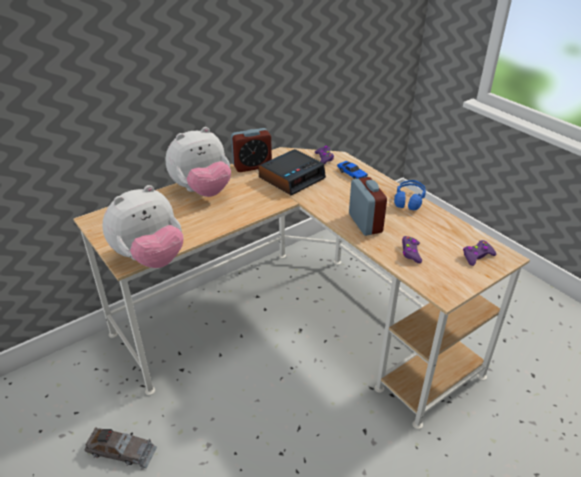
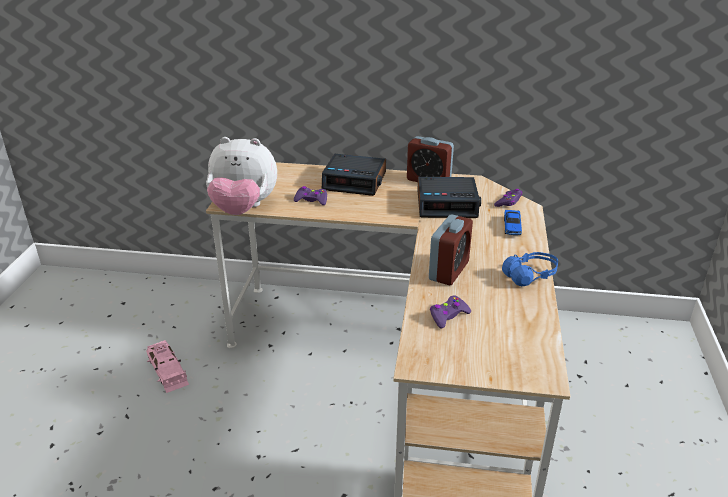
camera: 45 degrees right, 5 degrees down
(121, 451) = (167, 371): grey toy car -> pink toy car
(202, 191) = (355, 181): plush toy -> alarm clock
(477, 256) = (512, 357): purple game controller -> purple game controller (311, 200)

